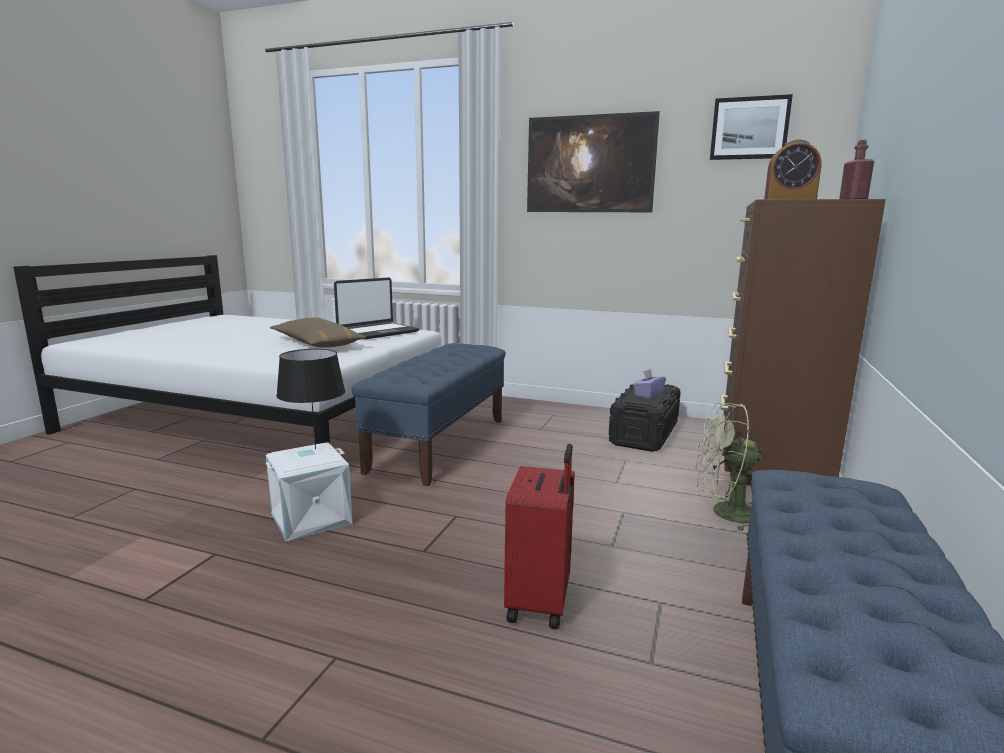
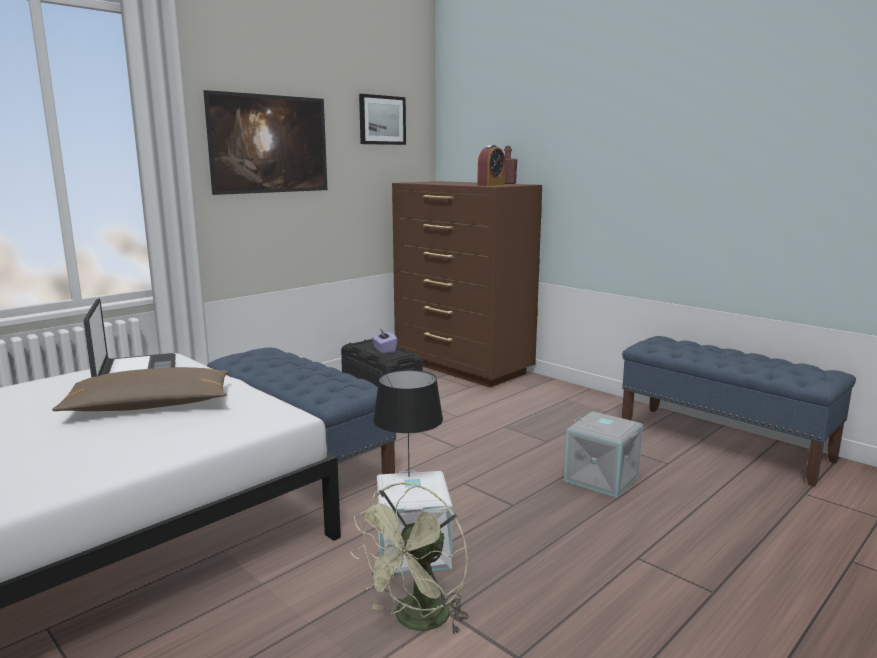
camera: 65 degrees left, 0 degrees up
(540, 603) = (602, 478): red suitcase -> grey storage box
(724, 514) = (529, 401): green fan -> green fan (417, 622)

